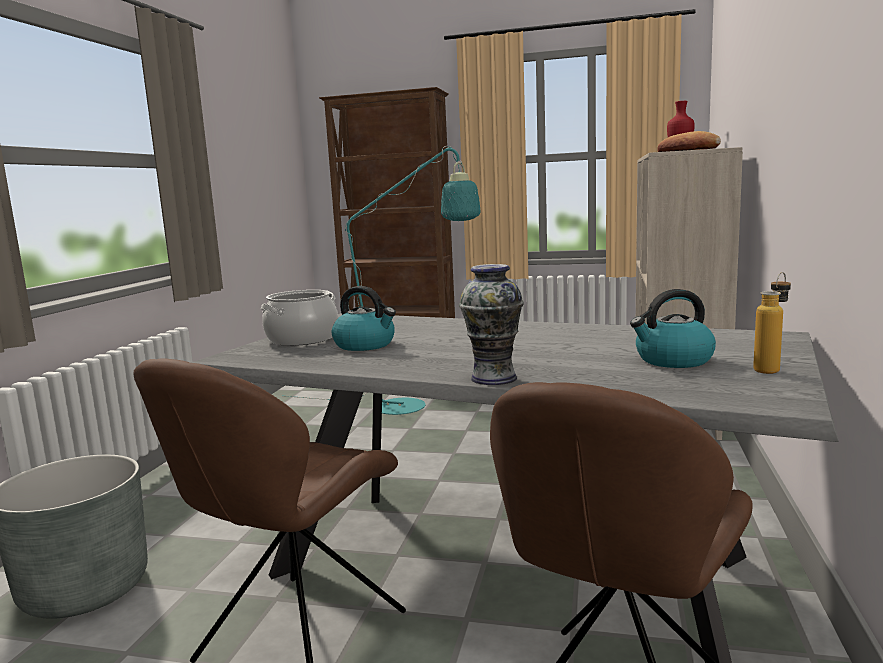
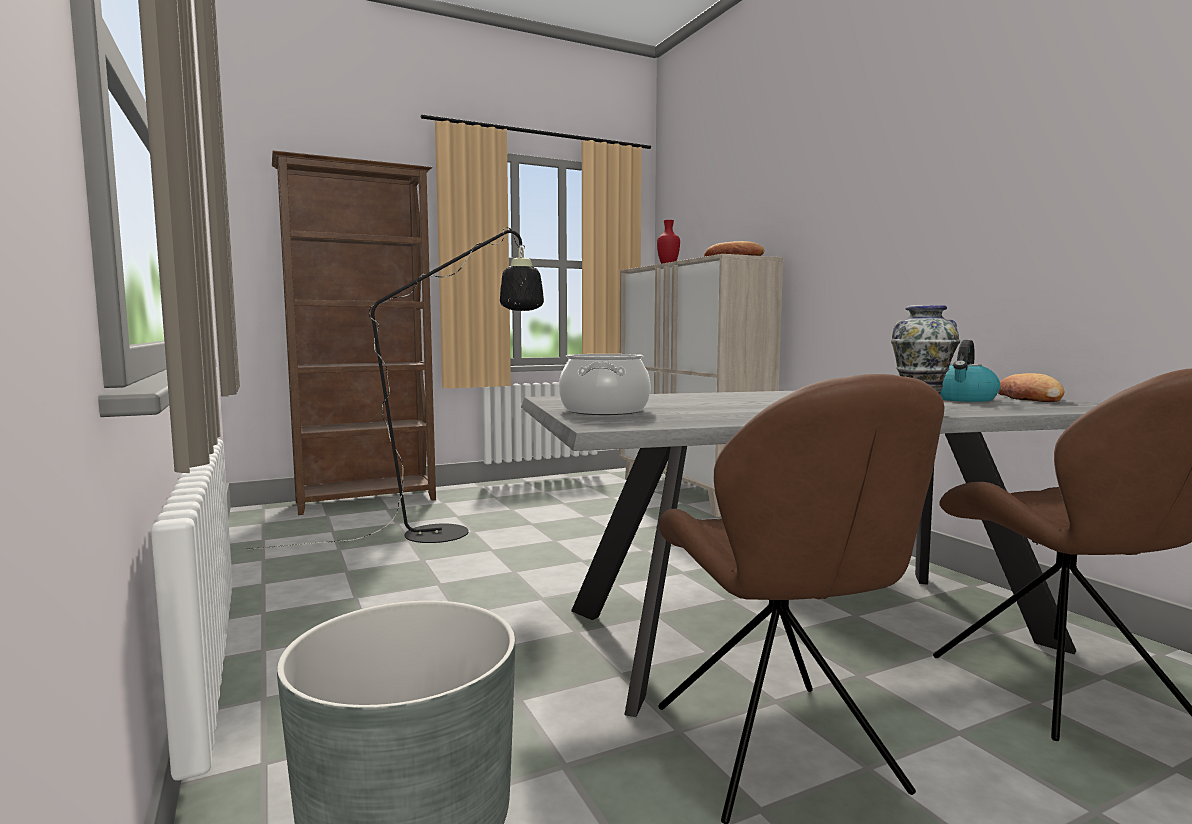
camera: 40 degrees left, 5 degrees down
(365, 345) = (698, 409): kettle -> none
(413, 407) = (454, 531): turquoise floor lamp -> black floor lamp
(770, 369) = (1028, 398): bottle -> bread

